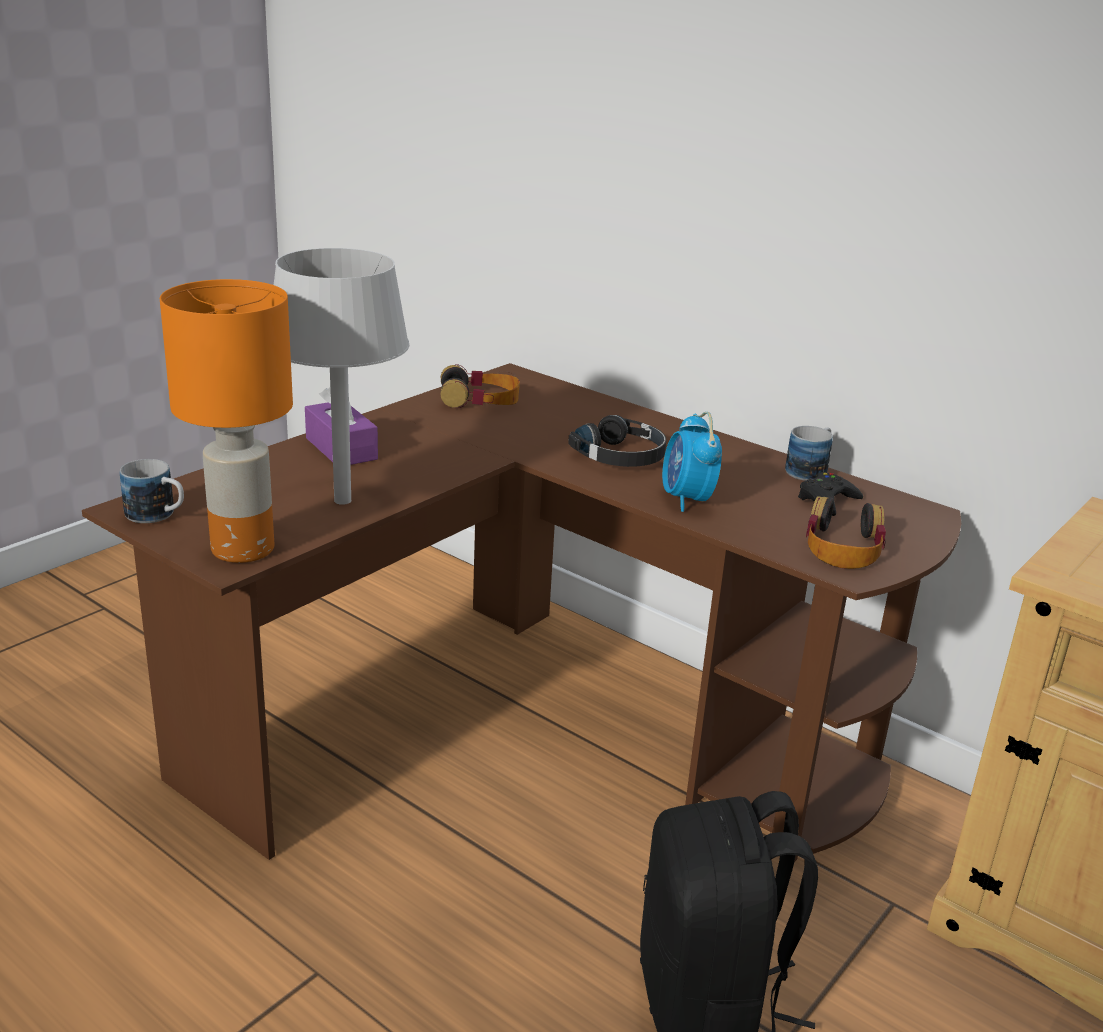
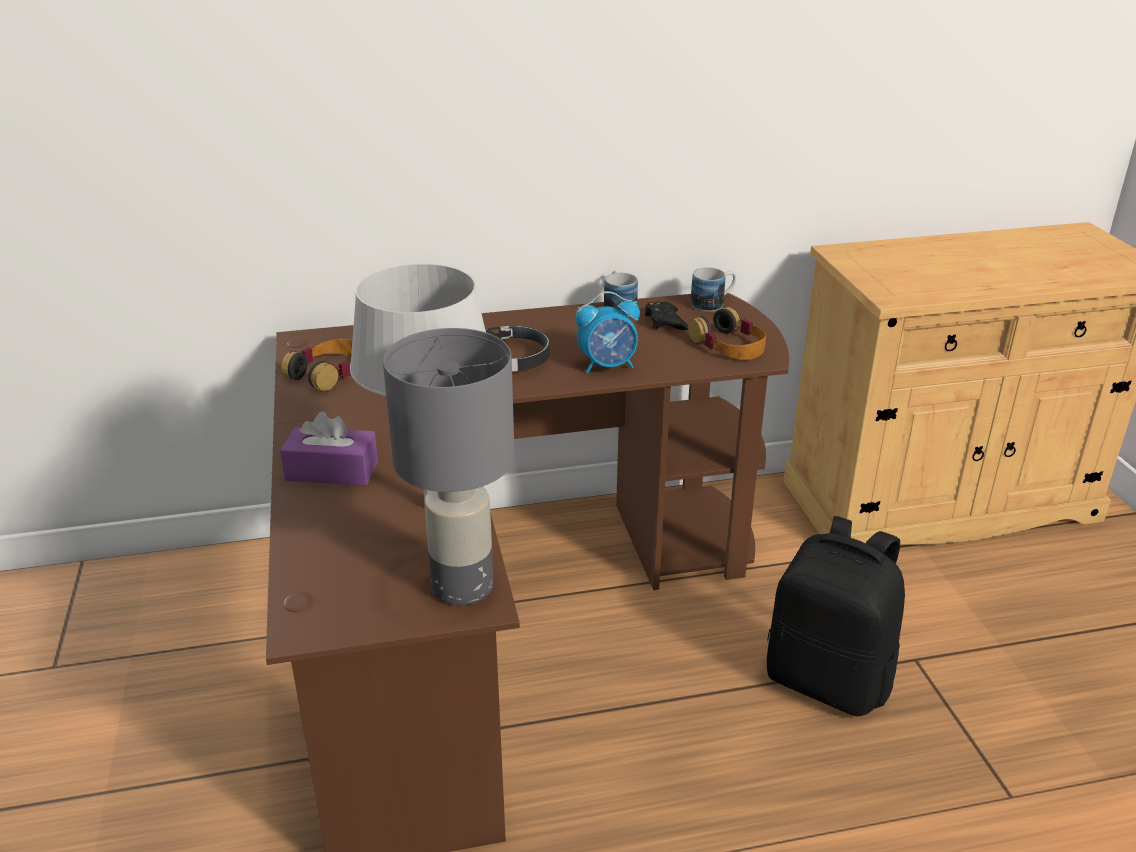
camera: 50 degrees left, 5 degrees up
(158, 516) = (343, 613): mug -> mug (713, 303)
(245, 549) = (463, 586): orange table lamp -> grey table lamp
(687, 500) = (608, 366): alarm clock -> alarm clock turned 45 degrees counterclockwise

